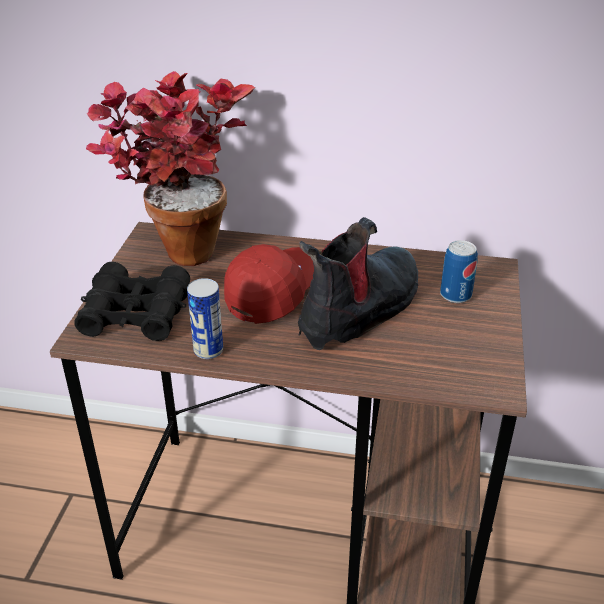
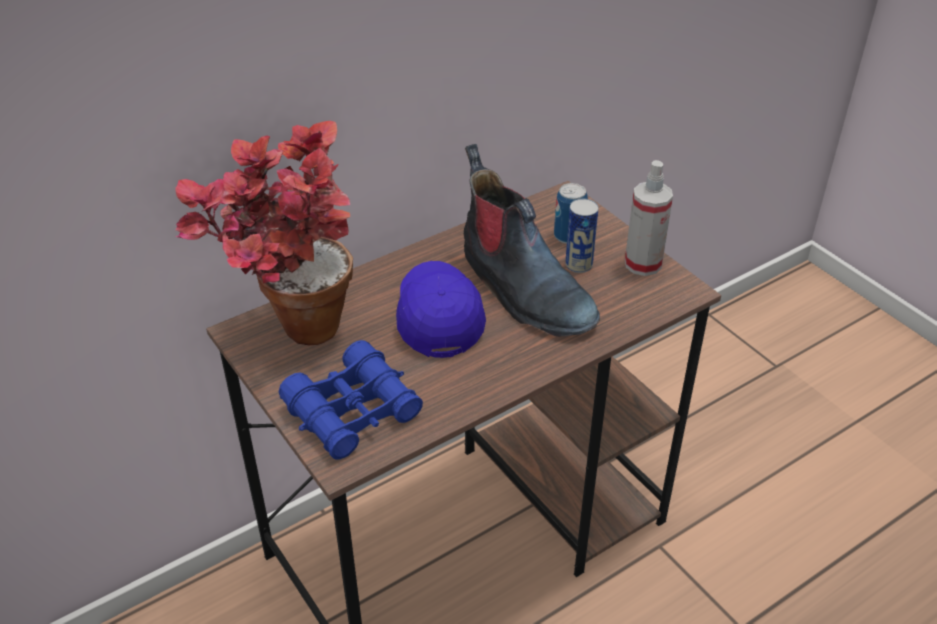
camera: 45 degrees left, 5 degrees up
(136, 314) = (353, 411): black binoculars -> blue binoculars
(208, 350) = (462, 399): can -> can (578, 265)
(274, 293) = (438, 319): red cap -> blue cap
(361, 310) = (522, 290): boot -> boot turned 150 degrees clockwise
(488, 347) = (643, 264): none -> spray bottle

